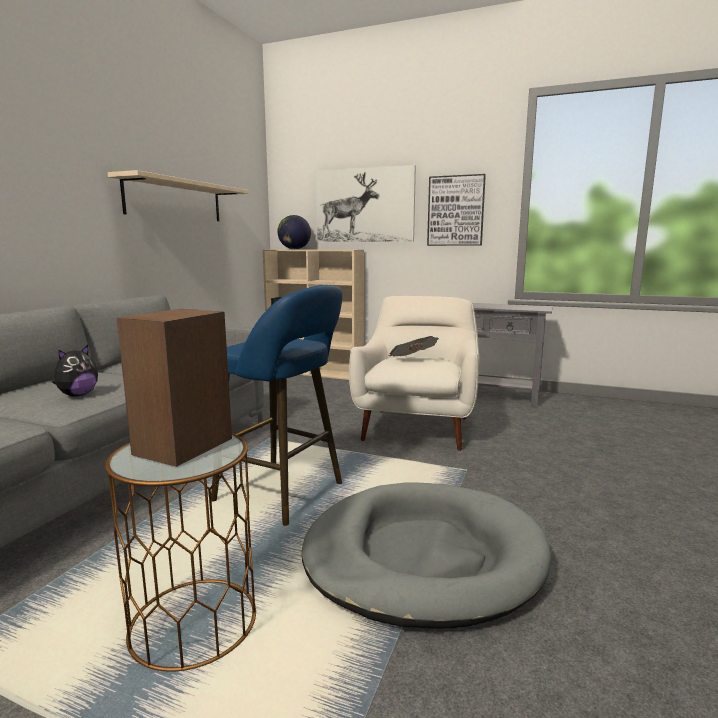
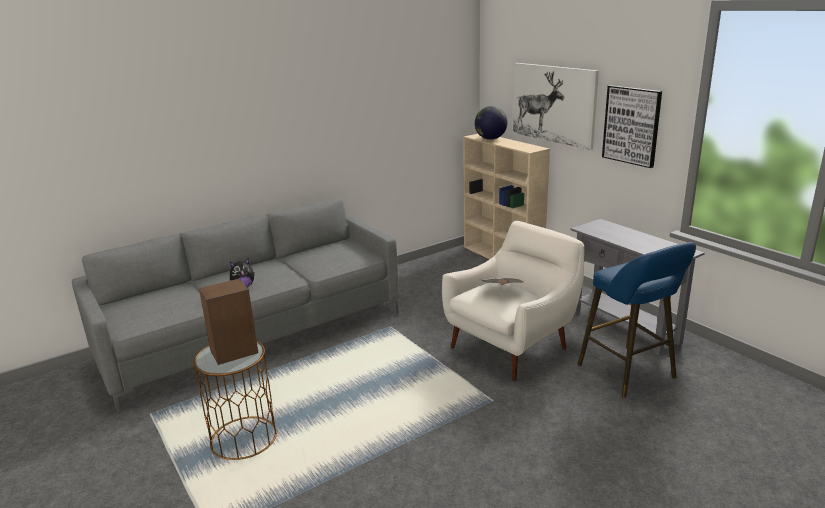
camera: 35 degrees right, 10 degrees up
(175, 200) = (365, 113): beige shelf -> none
(285, 493) = (354, 377): blue stool -> blue stool (630, 373)
(423, 557) = (381, 451): grey dog bed -> none

